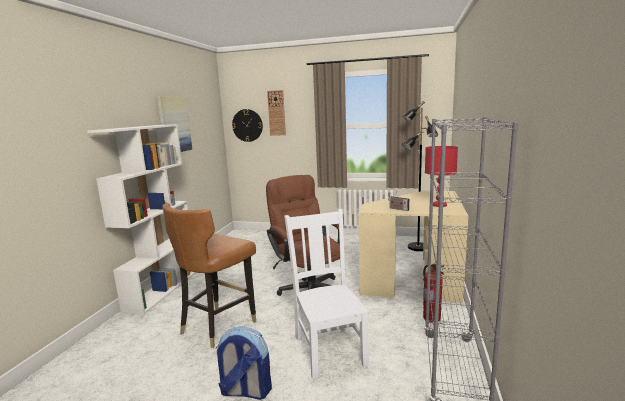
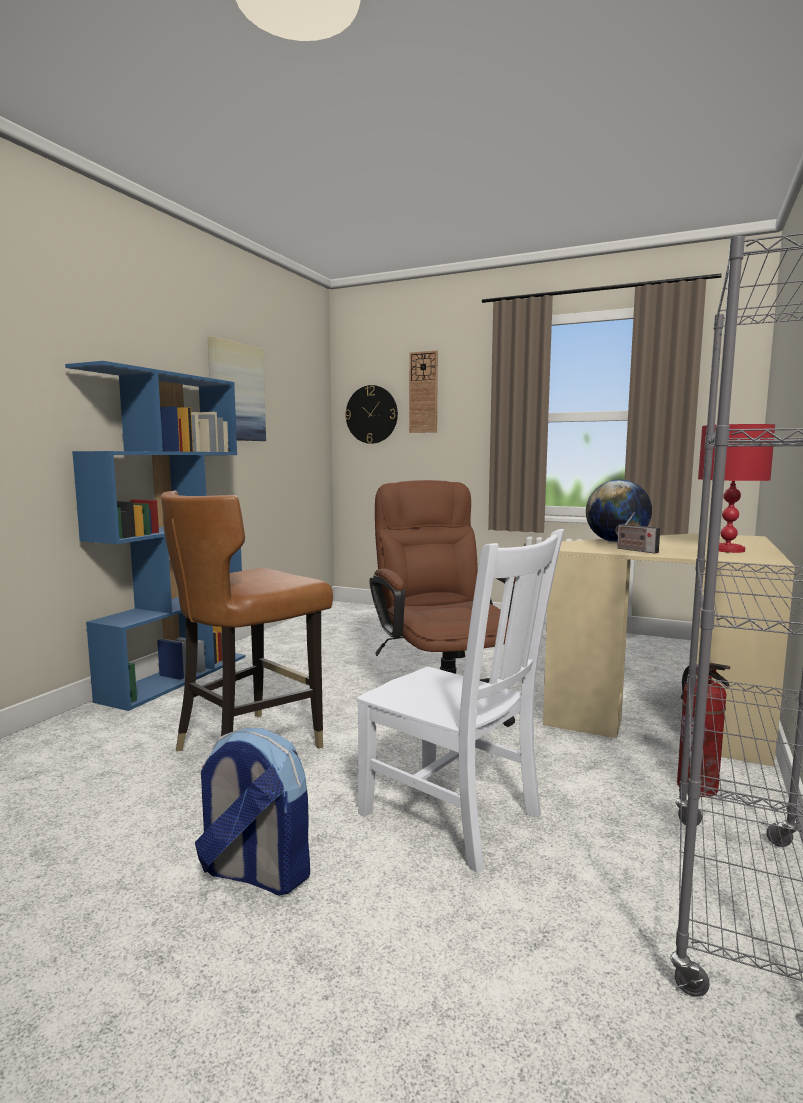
camera: 10 degrees right, 5 degrees down
(162, 290) = (176, 677): white bookcase -> blue bookcase
(329, 348) = (454, 816): white chair -> white chair turned 135 degrees clockwise
(388, 202) = (616, 542): none -> globe
(417, 247) = (679, 657): black floor lamp -> none

